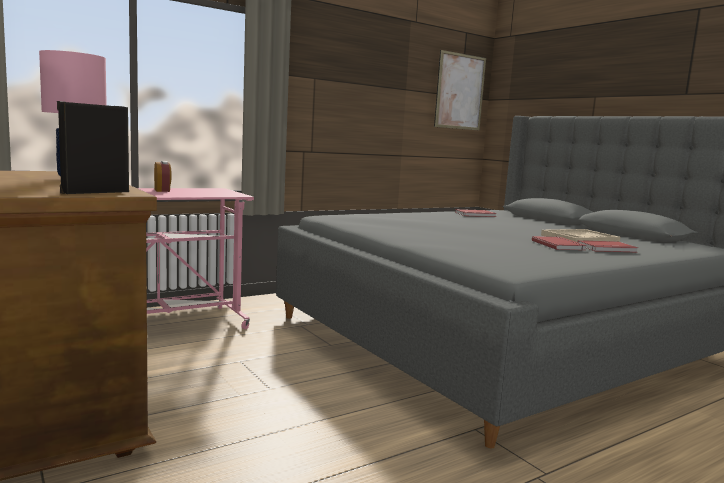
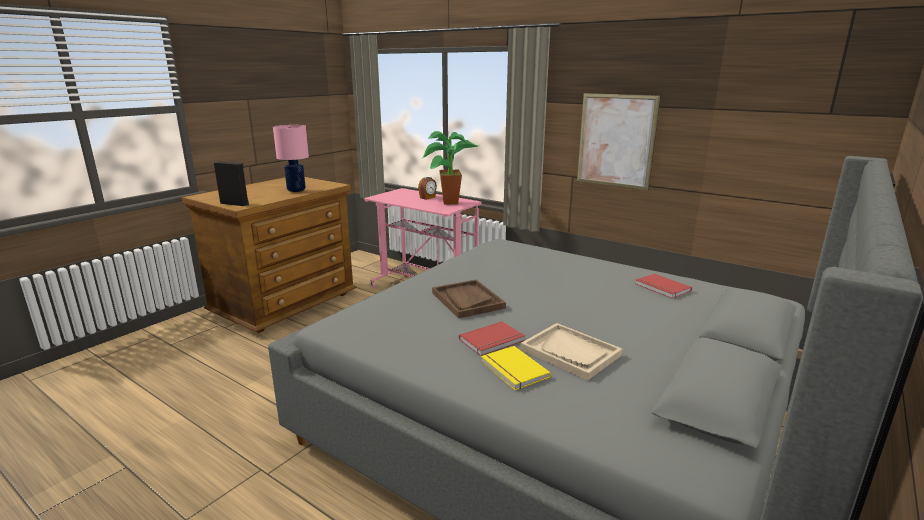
camera: 70 degrees right, 10 degrees up
(209, 191) = (448, 203): none -> potted plant
(460, 91) = (826, 107): picture -> picture (616, 141)
(473, 239) = (467, 300): none -> brown tray
(607, 249) = (513, 370): red book -> yellow book

